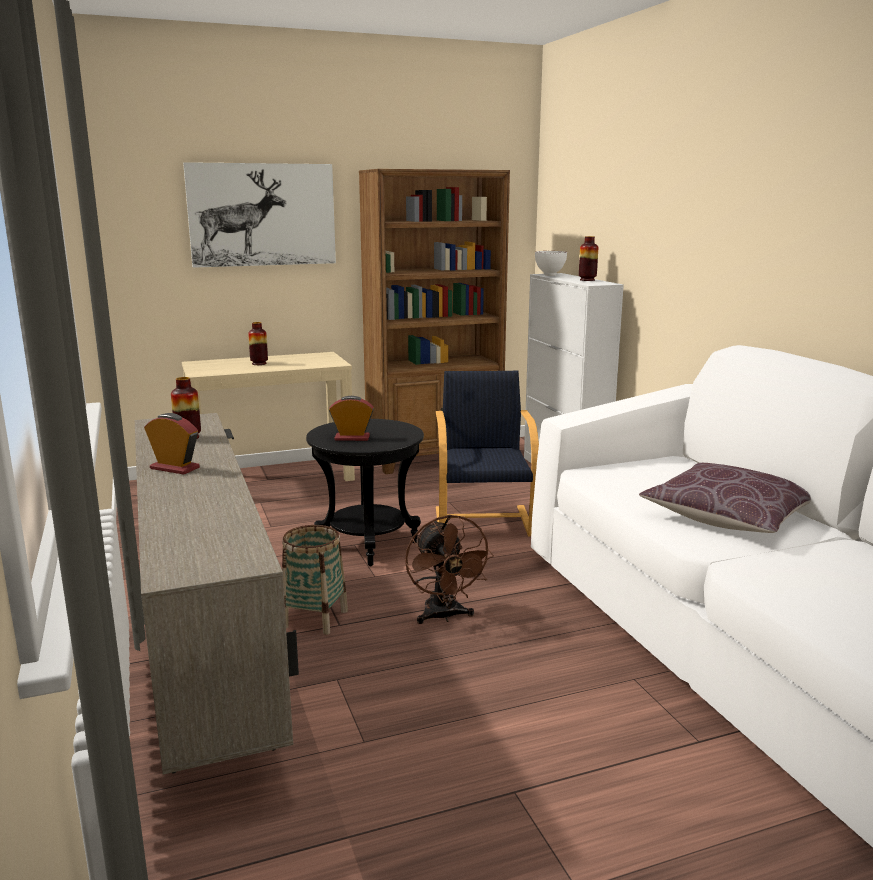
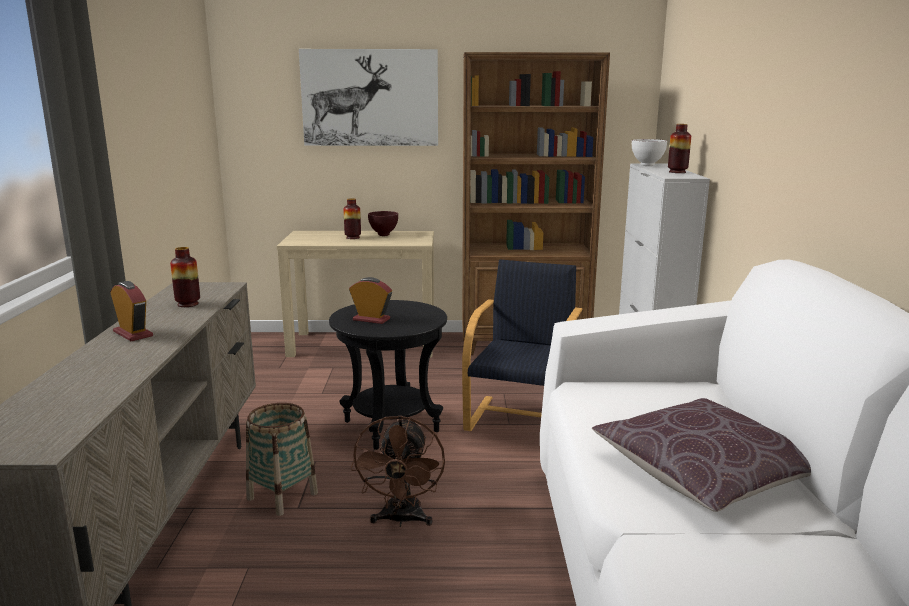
camera: 20 degrees right, 0 degrees up
(288, 359) = (383, 235): none -> brown bowl

